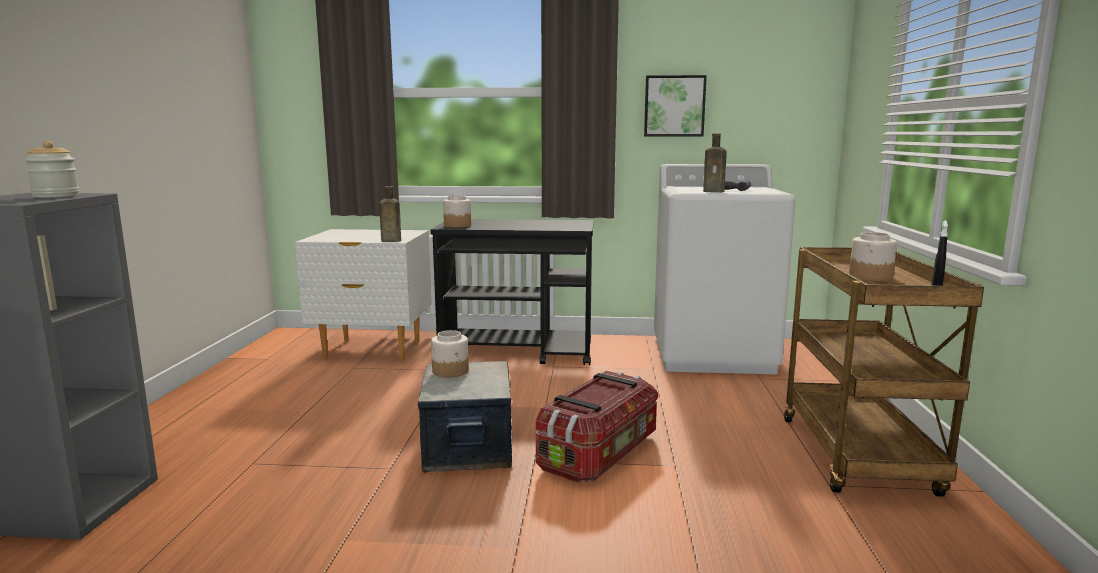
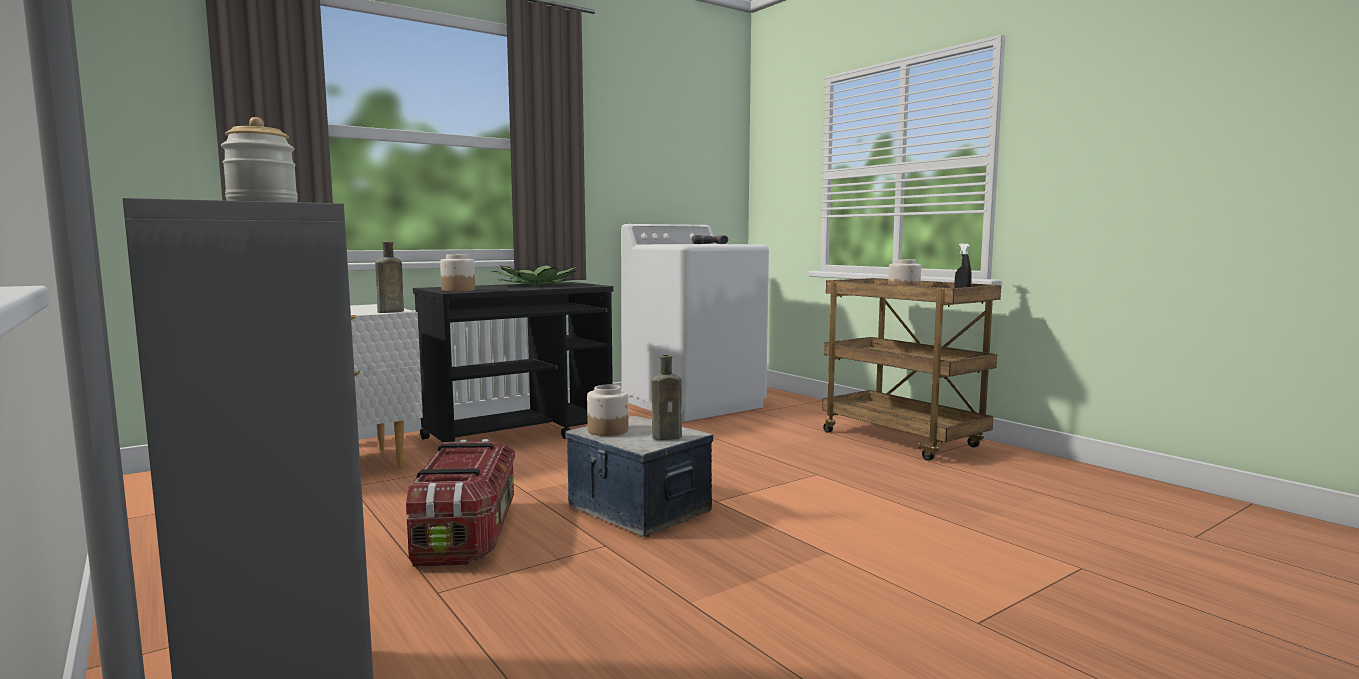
camera: 40 degrees left, 5 degrees down
(540, 223) = (537, 285): none -> potted plant
(600, 453) = (753, 482): storage box -> storage box (467, 533)
(674, 106) = (626, 168): picture -> none
(715, 192) = (708, 244): brown bottle -> brown bottle (669, 437)

